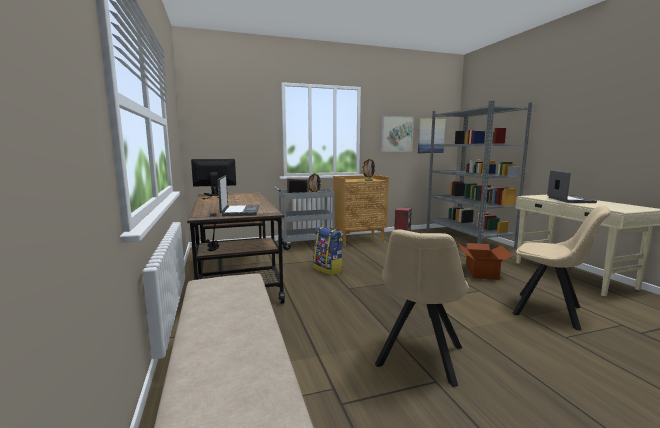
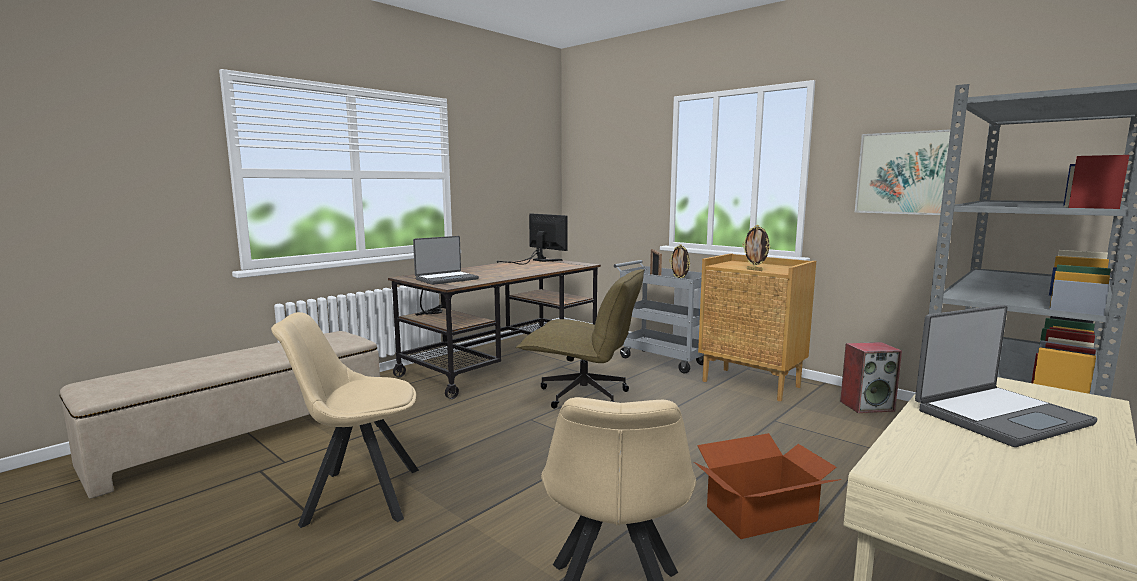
camera: 60 degrees right, 0 degrees up
(328, 270) = (582, 395): backpack -> beige office chair
(430, 136) = (1019, 176): picture -> none

